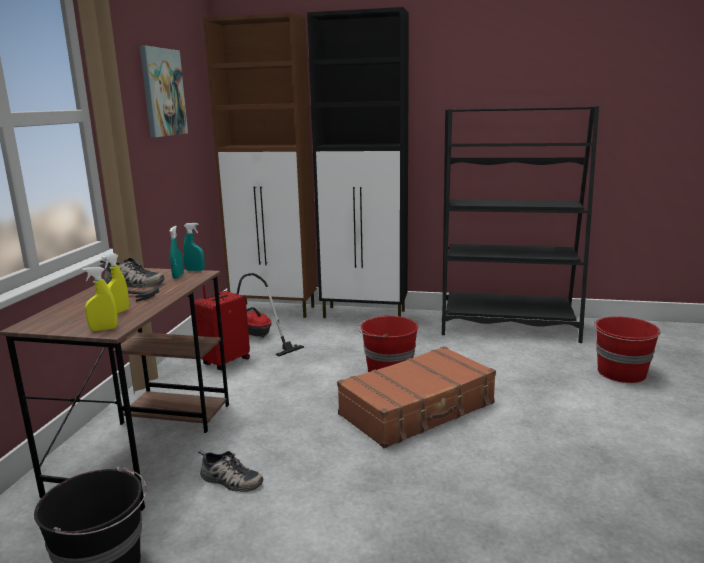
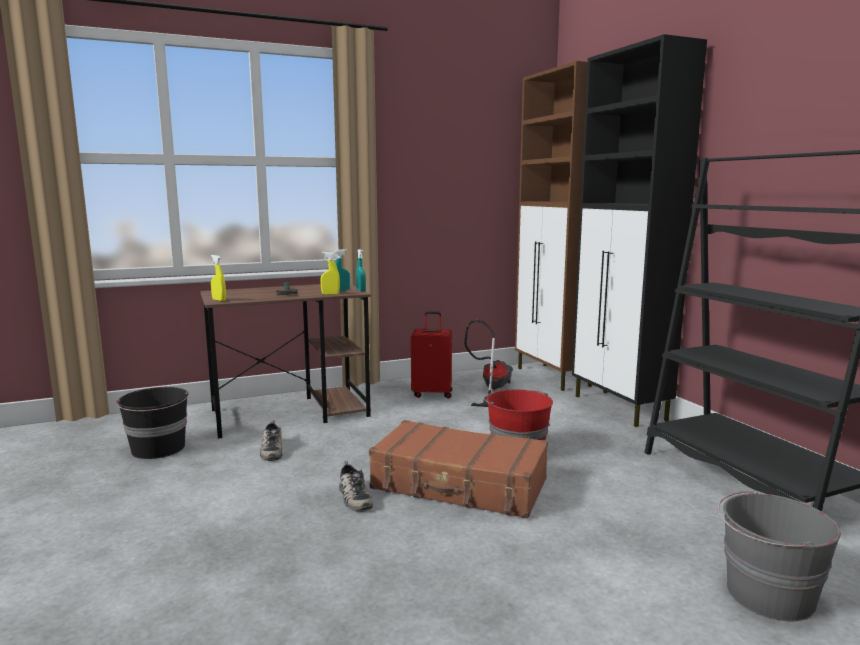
camera: 55 degrees right, 5 degrees down
(118, 312) = (252, 296): yellow spray bottle -> yellow spray bottle (330, 294)
(132, 284) = (311, 288): shoe -> shoe (353, 497)
(162, 92) = (454, 147): picture -> none
(621, 373) = (767, 595): red bucket -> grey bucket

